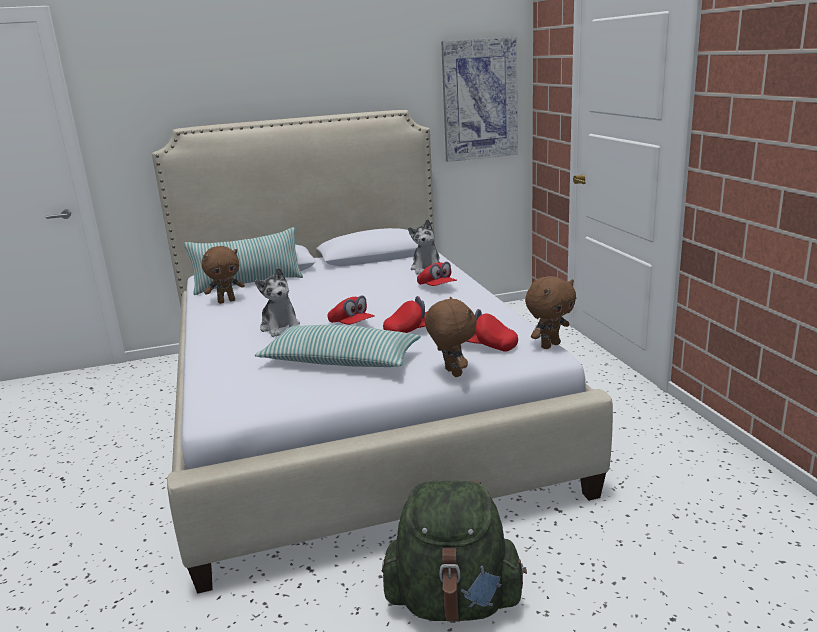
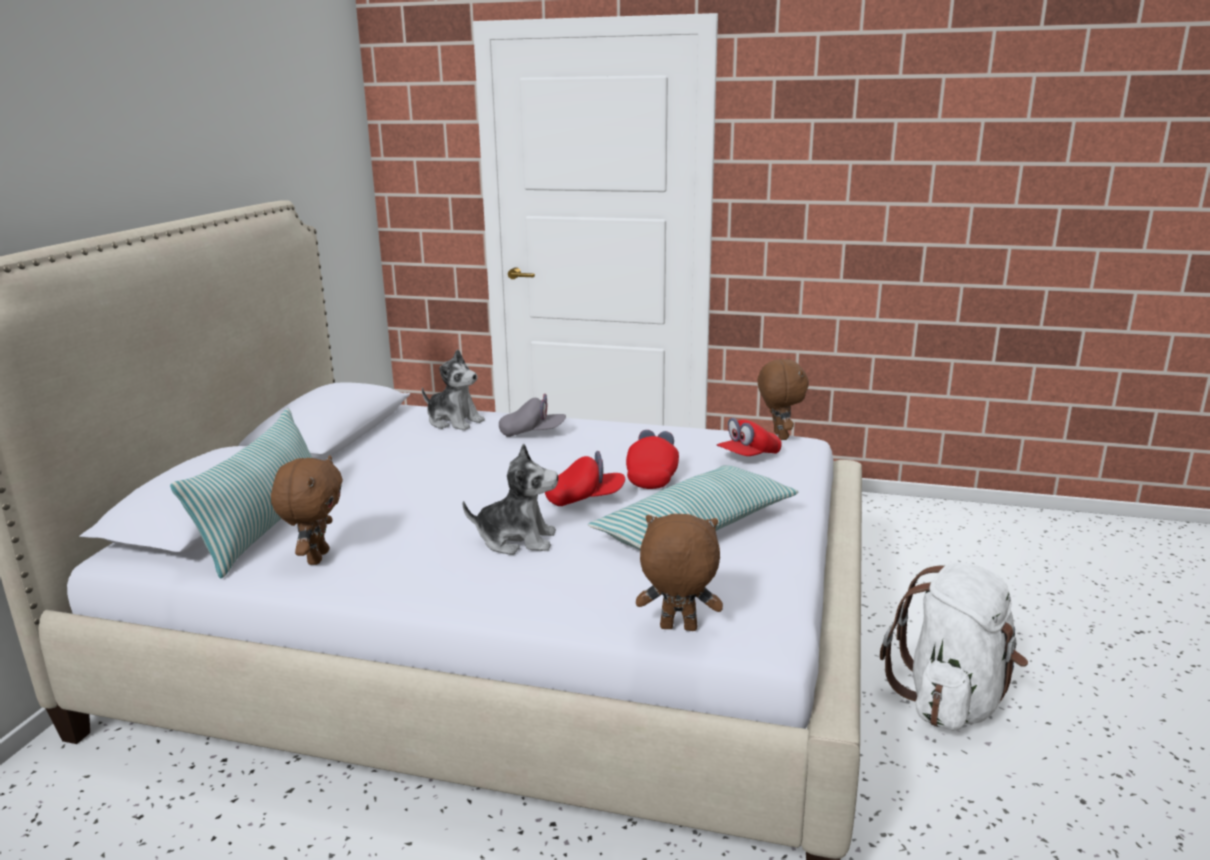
camera: 60 degrees left, 0 degrees up
(437, 287) = (532, 433): red cap -> grey cap
(451, 373) = (798, 487): brown plush toy -> brown plush toy (677, 629)
(454, 602) = (952, 700): green backpack -> white backpack
(480, 100) = (334, 182): picture -> none

